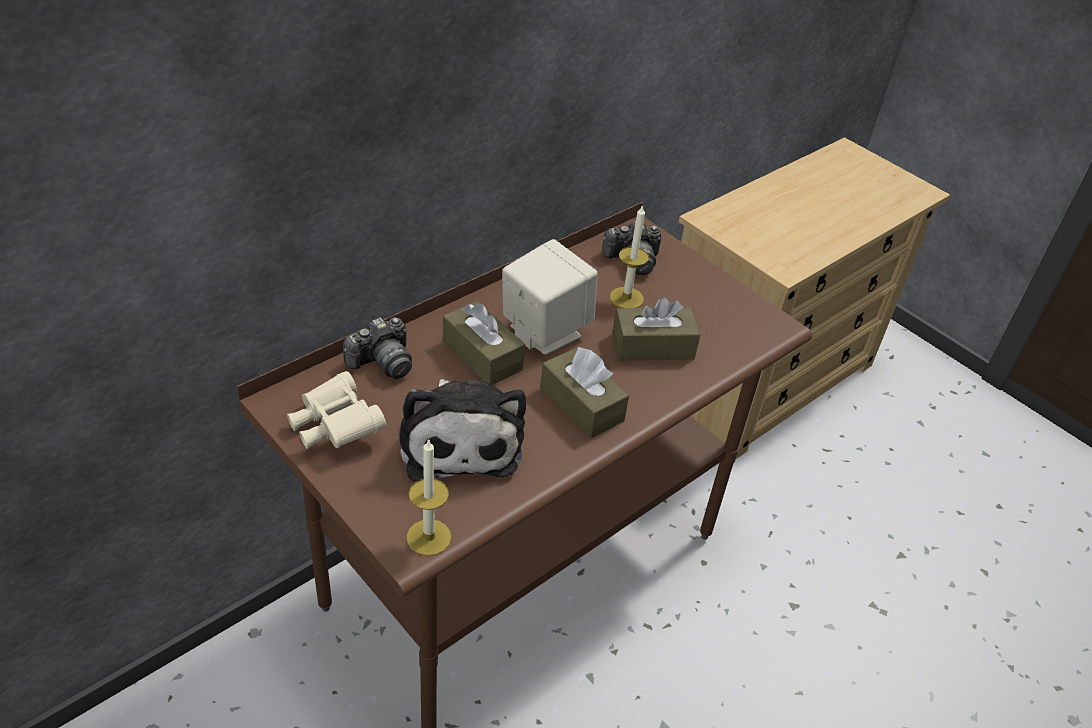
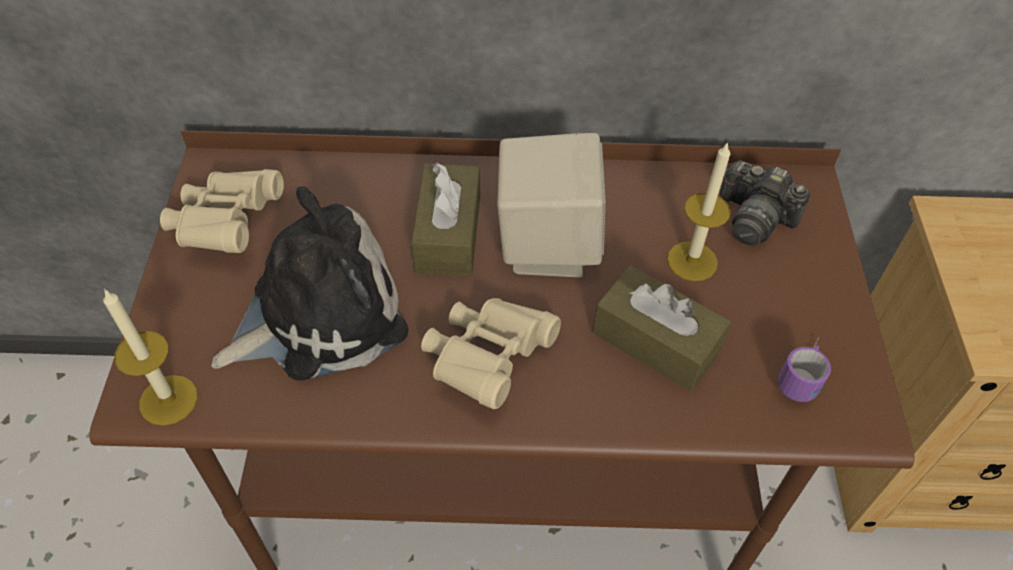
camera: 45 degrees right, 10 degrees up
(382, 362) = (344, 183): camera -> none
(460, 439) = (318, 314): plush toy -> plush toy turned 150 degrees counterclockwise
(581, 405) = (487, 359): brown tissue box -> beige binoculars
(732, 321) = (803, 373): none -> mug

